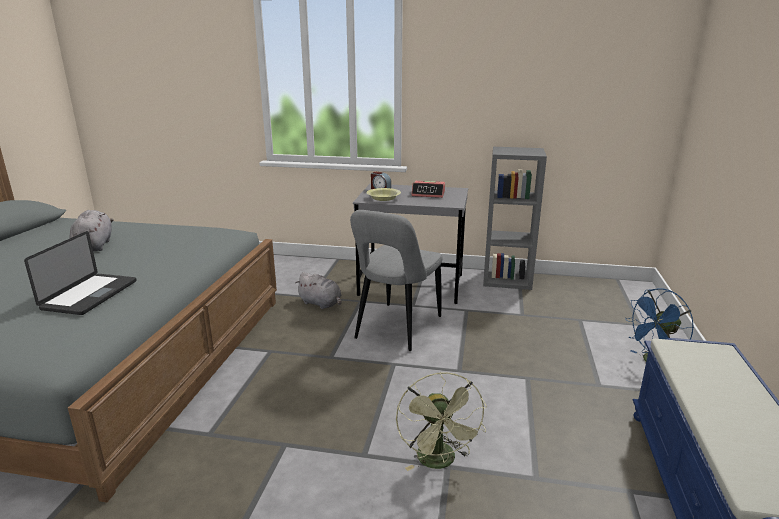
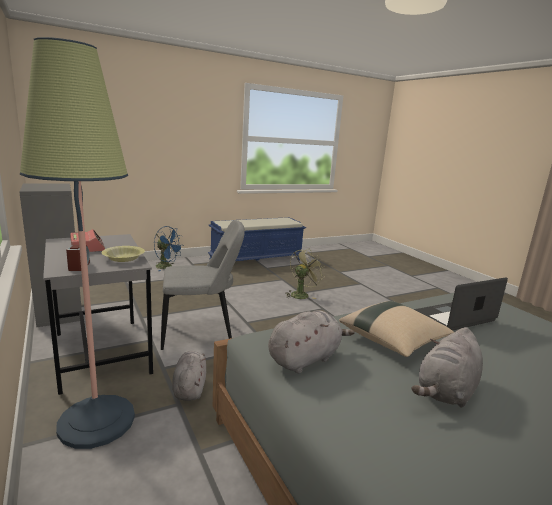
camera: 130 degrees left, 5 degrees down
(141, 256) = (393, 341): none -> beige pillow
(190, 231) = (305, 358): none -> grey plush toy
(330, 274) = (96, 421): none -> floor lamp

